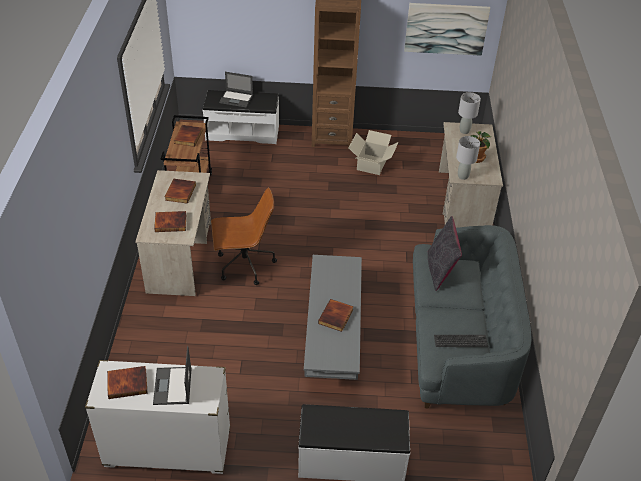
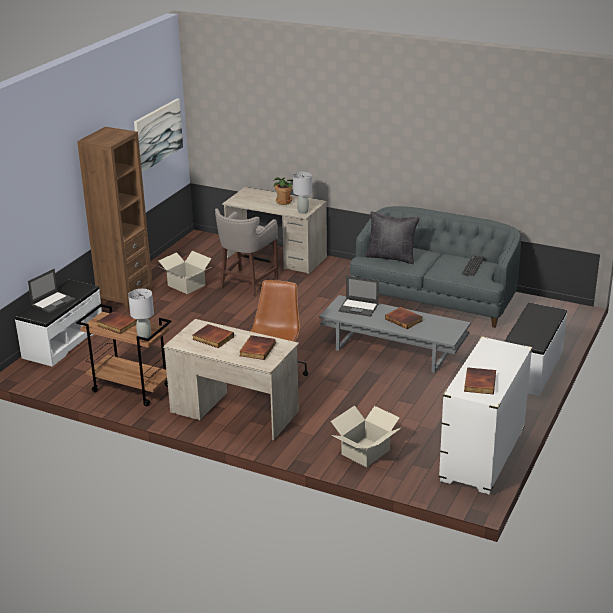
camera: 65 degrees left, 15 degrees down
(147, 358) = (365, 452): none -> cardboard box
(173, 386) = (493, 362): laptop -> laptop (359, 308)
(399, 199) = (247, 283): none -> grey stool
(464, 131) = (243, 198): grey table lamp -> grey table lamp (144, 337)

